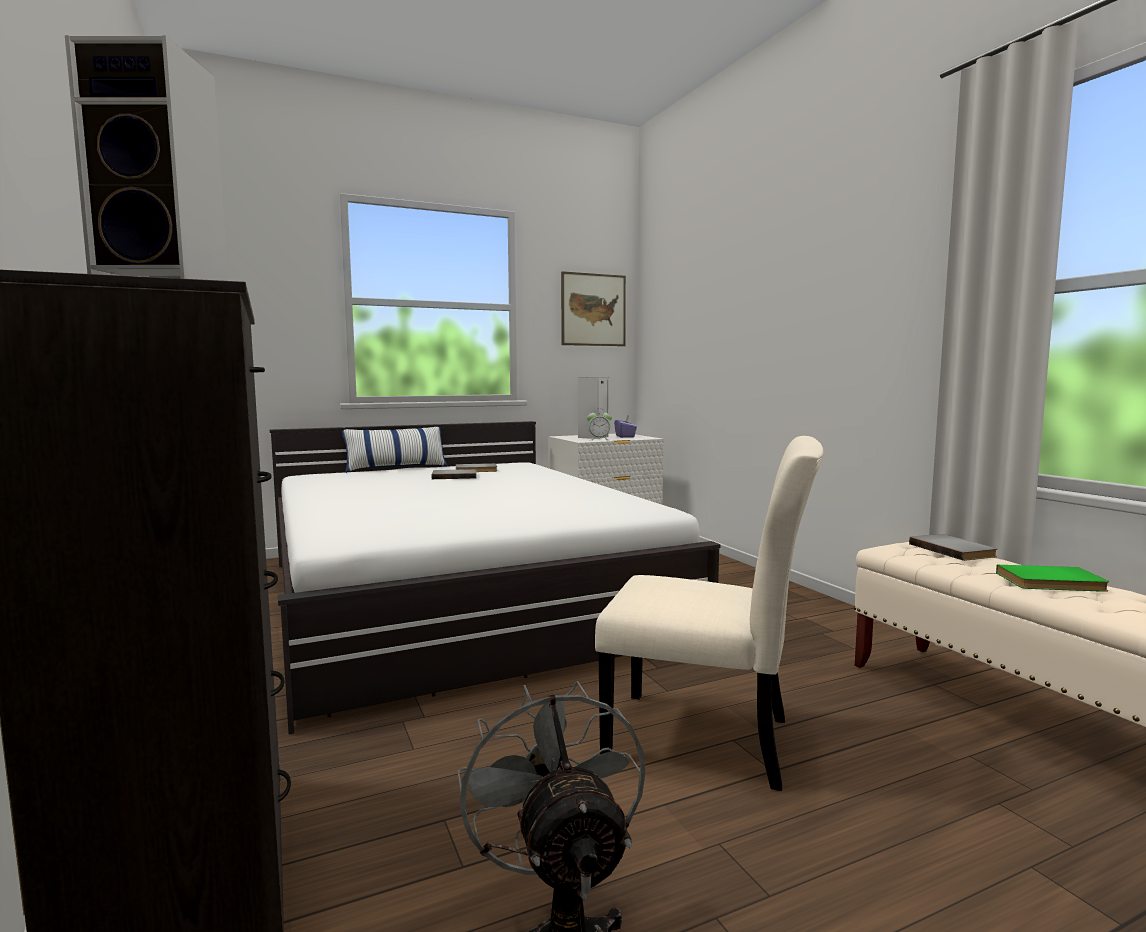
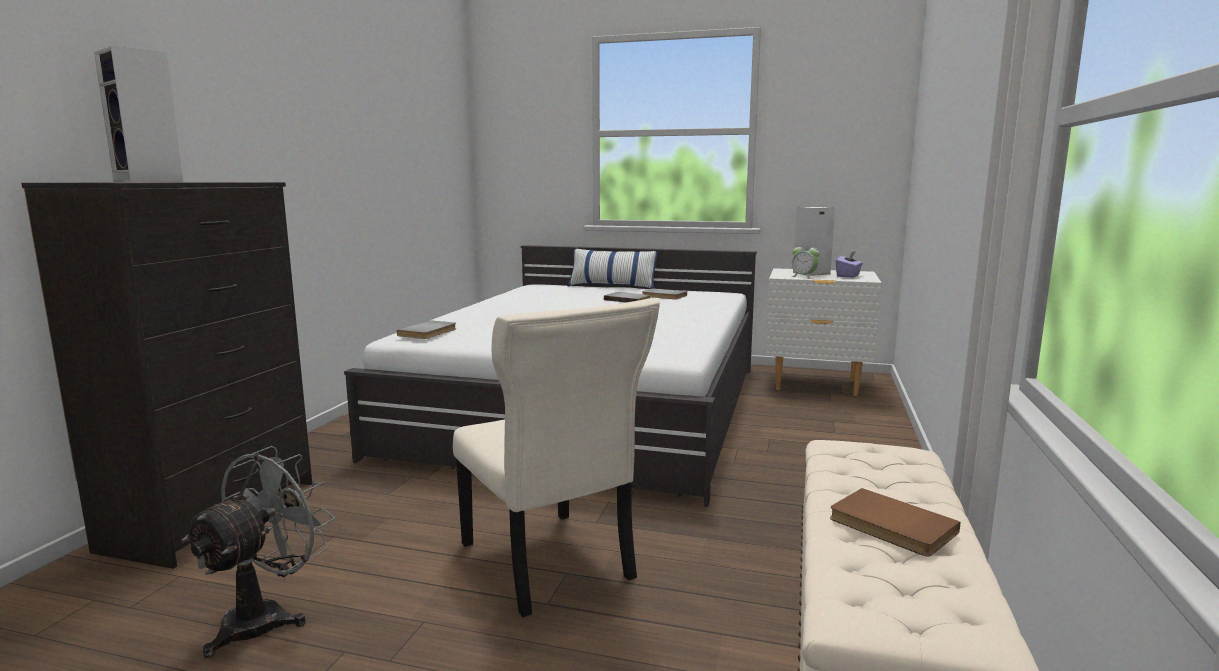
camera: 40 degrees right, 5 degrees up
(593, 310) = (852, 127): picture -> none
(954, 550) = (909, 466): grey book -> grey book (429, 332)
(1052, 583) = (890, 527): green book -> brown book

